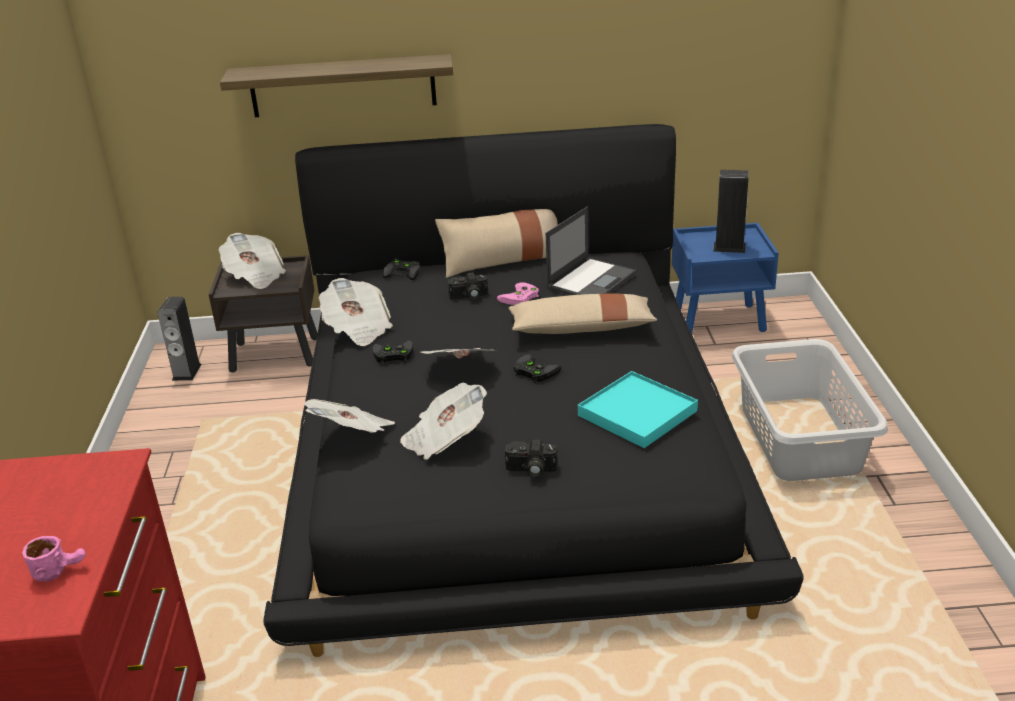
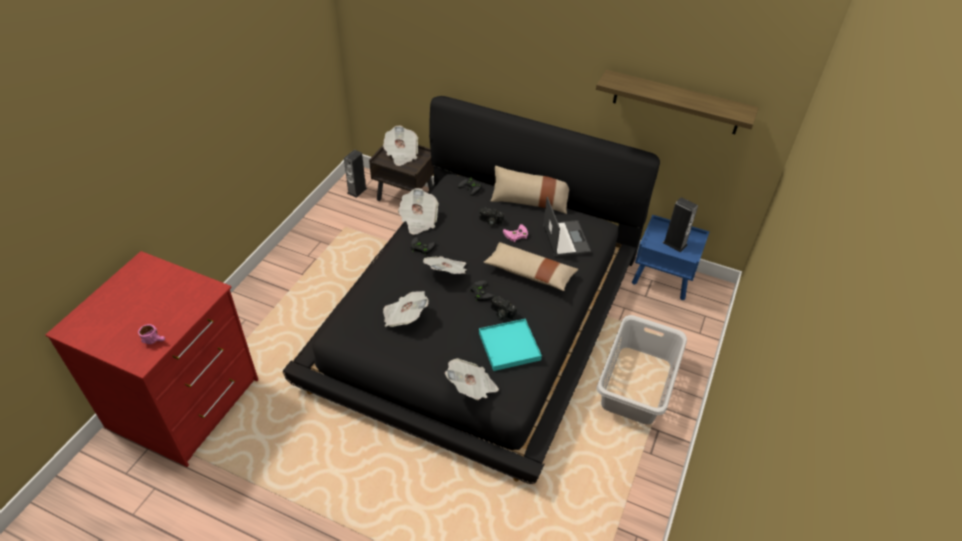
camera: 25 degrees right, 15 degrees up
(343, 86) = (470, 66): shelf -> shelf (676, 103)
(353, 434) = (366, 292): newspaper -> newspaper (472, 387)
(530, 470) = (429, 356): camera -> camera (501, 313)
(592, 280) = (565, 238): laptop -> laptop turned 75 degrees counterclockwise

